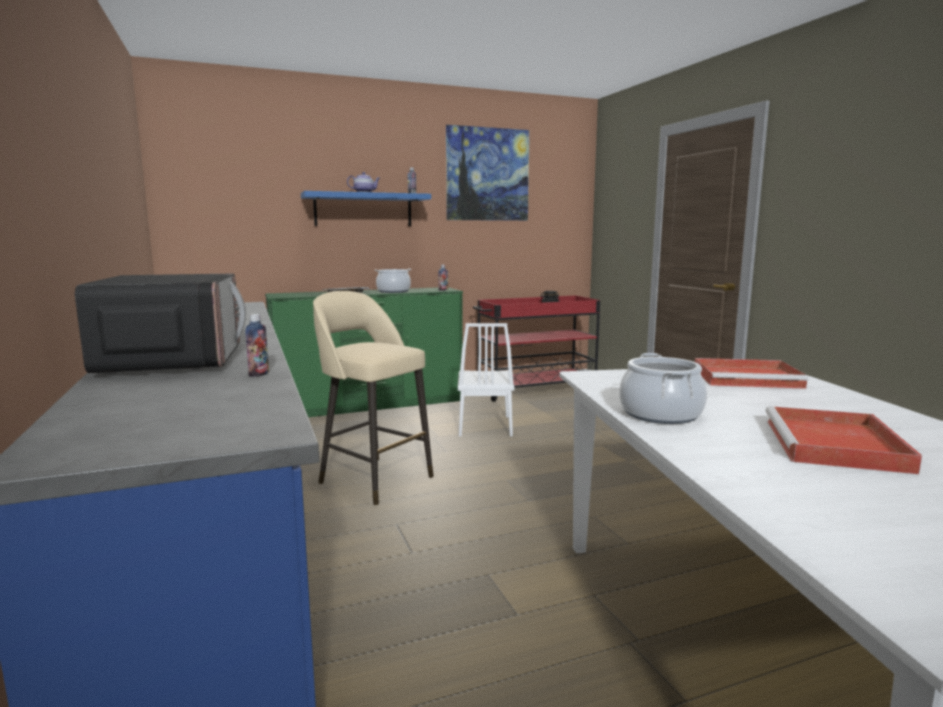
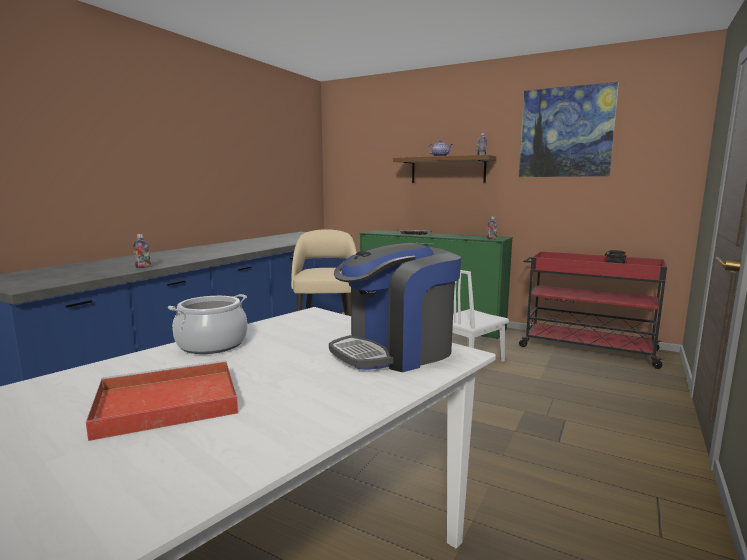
camera: 50 degrees right, 0 degrees up
(174, 360) = (162, 256): microwave -> none
(363, 210) = (447, 170): blue shelf -> brown shelf
(393, 291) = (451, 236): cooking pot -> none
(748, 378) = (395, 351): red tray -> coffee machine

